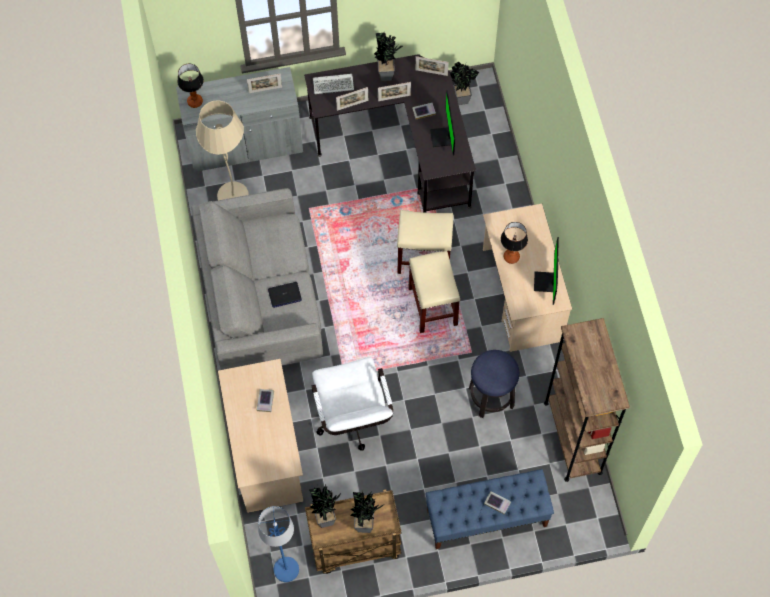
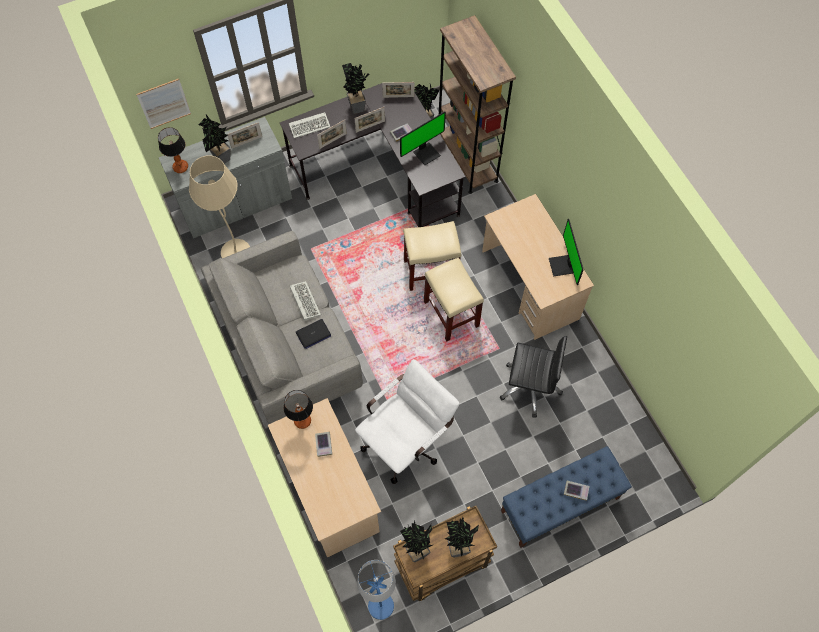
camera: 15 degrees left, 0 degrees up
(192, 38) = (164, 103): none -> picture
(237, 104) = (222, 161): none -> potted plant
(284, 260) = (304, 300): none -> keyboard
(353, 421) = (406, 440): white office chair -> white office chair turned 105 degrees counterclockwise
(443, 137) = (426, 153): monitor -> monitor turned 105 degrees counterclockwise
(491, 397) = (530, 386): stool -> black office chair
(511, 257) = (523, 249): table lamp -> table lamp (303, 420)
(572, 437) = (616, 407): brown bookcase -> brown bookcase (467, 160)

